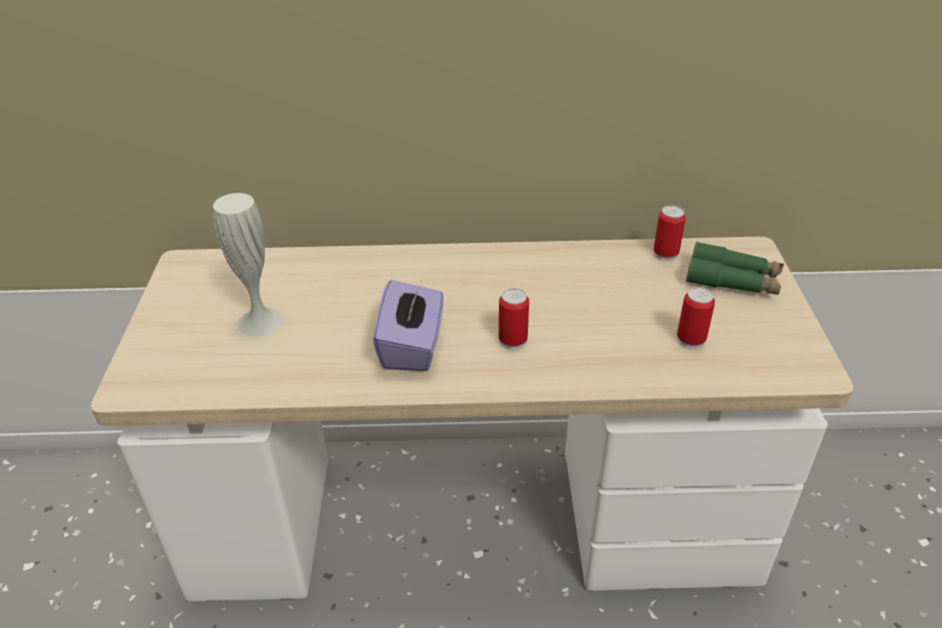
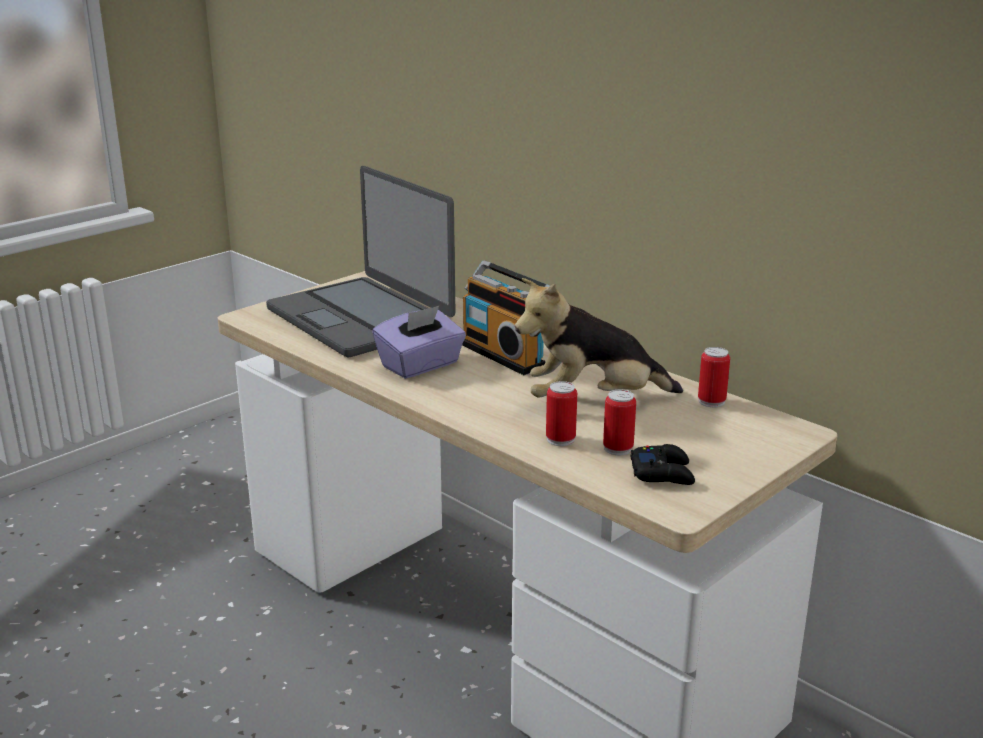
camera: 45 degrees right, 15 degrees down
(260, 321) = (361, 318): white vase -> laptop
(458, 291) = (506, 354): none -> radio
(513, 340) = (489, 391): can -> can (560, 439)
(598, 301) = (593, 400): none -> plush toy
(733, 280) = (734, 438): green binoculars -> none
(752, 344) = (662, 473): none -> black game controller

